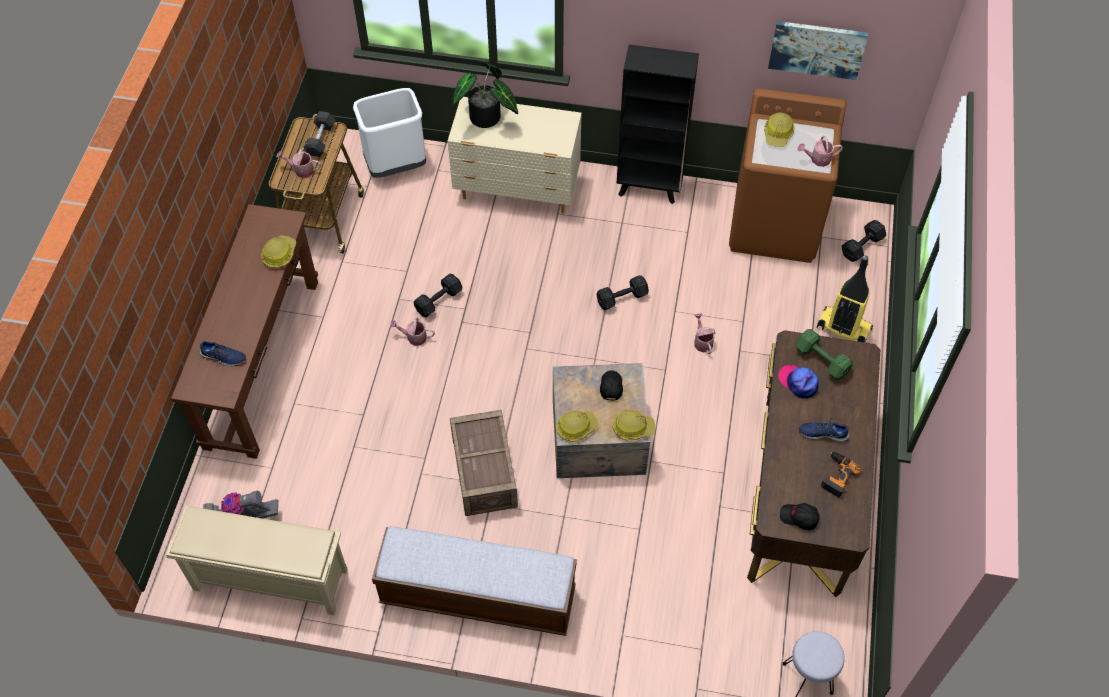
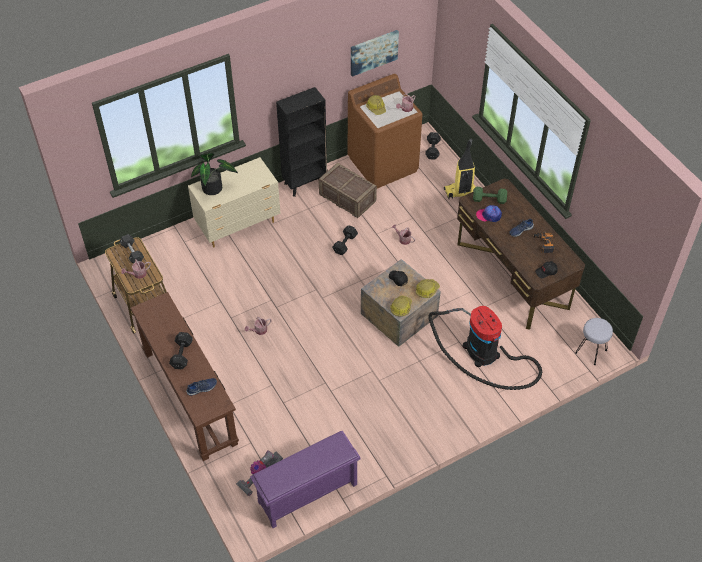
camera: 40 degrees left, 5 degrees down
(269, 580) = (307, 494): beige shoe rack -> purple shoe rack
(279, 255) = (176, 321): hard hat -> none
(396, 165) = (158, 253): white trash can -> none
(440, 300) = (254, 304): black dumbbell -> black dumbbell (182, 354)
(477, 596) = (416, 425): bench -> none
(485, 473) = (362, 368): crate -> crate (348, 198)
(655, 570) = (484, 354): none -> vacuum cleaner

